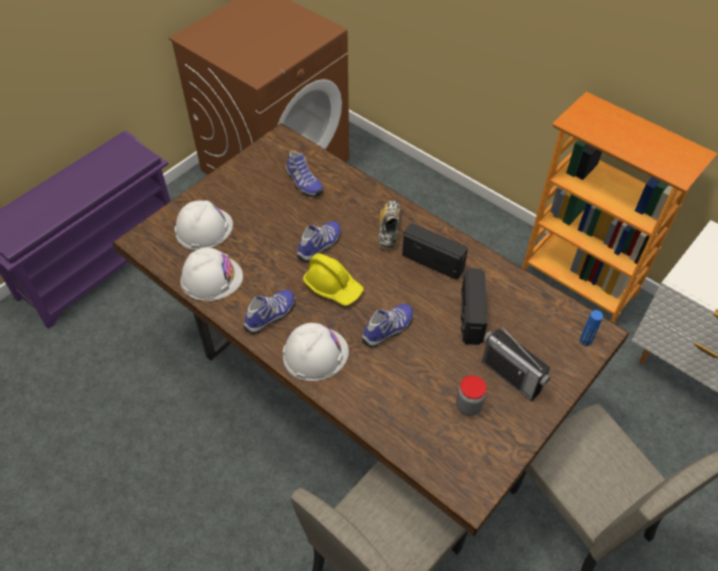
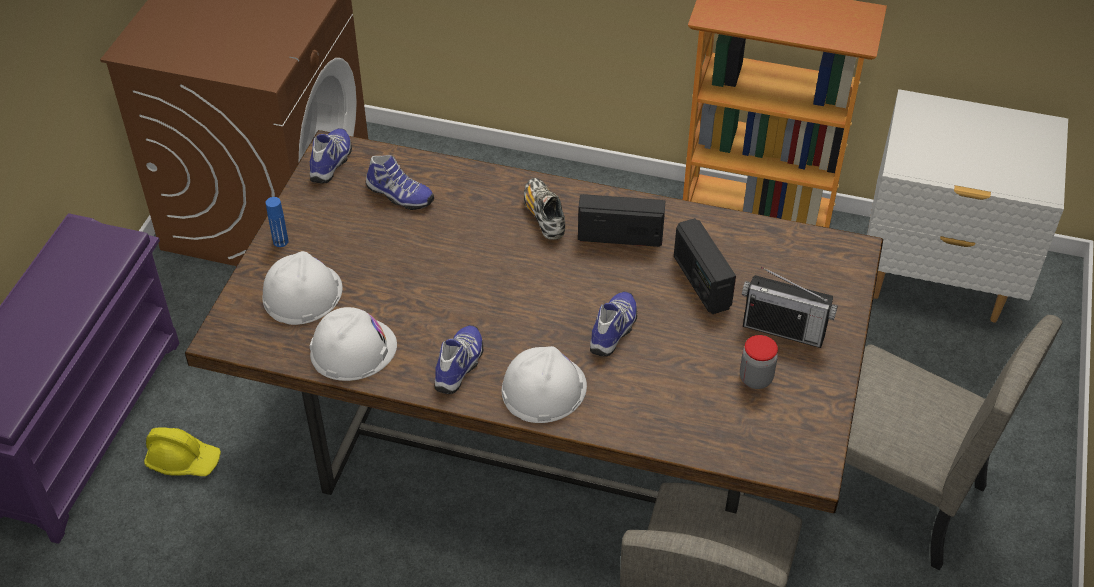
camera: 25 degrees left, 5 degrees down
(320, 246) = (470, 264): shoe -> shoe (332, 162)
(333, 286) = (517, 305): yellow hard hat -> yellow hard hat (183, 460)
(585, 341) = (842, 263): blue bottle -> blue bottle (280, 241)

